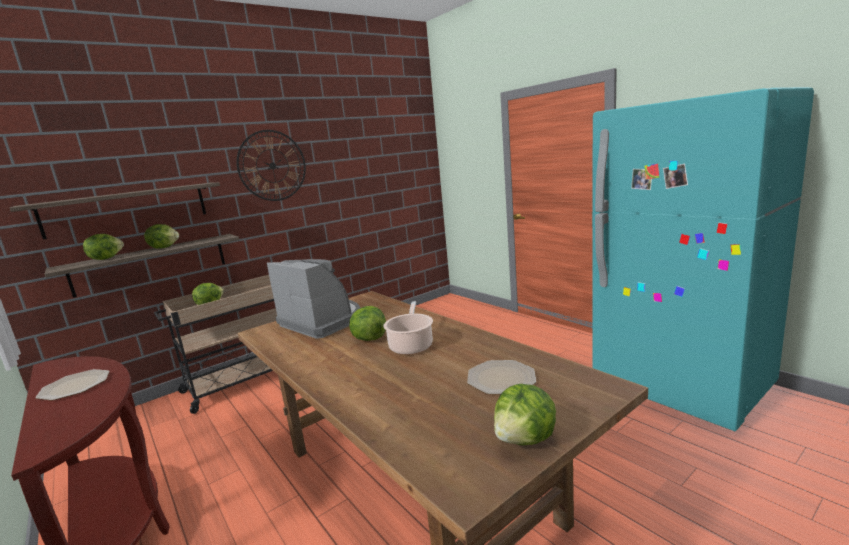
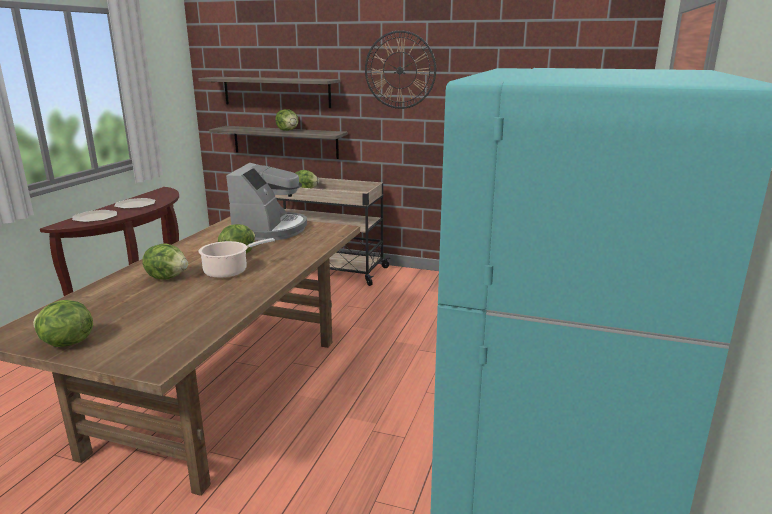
camera: 55 degrees right, 5 degrees up
(106, 259) = (250, 128): lettuce -> lettuce (168, 277)
(500, 378) = (168, 317): plate -> plate (95, 217)

